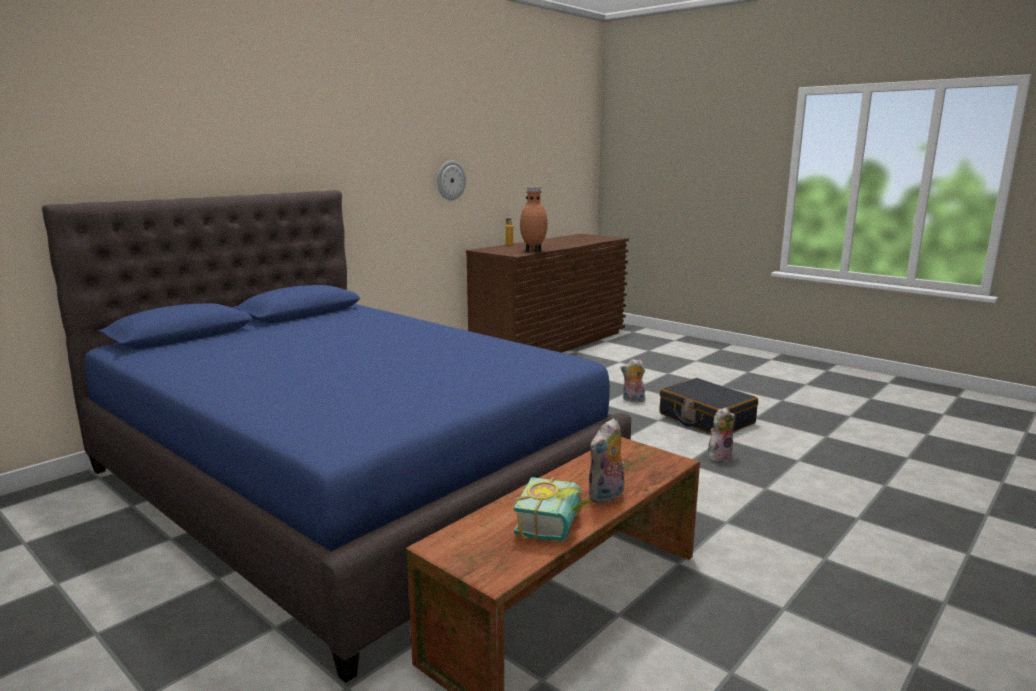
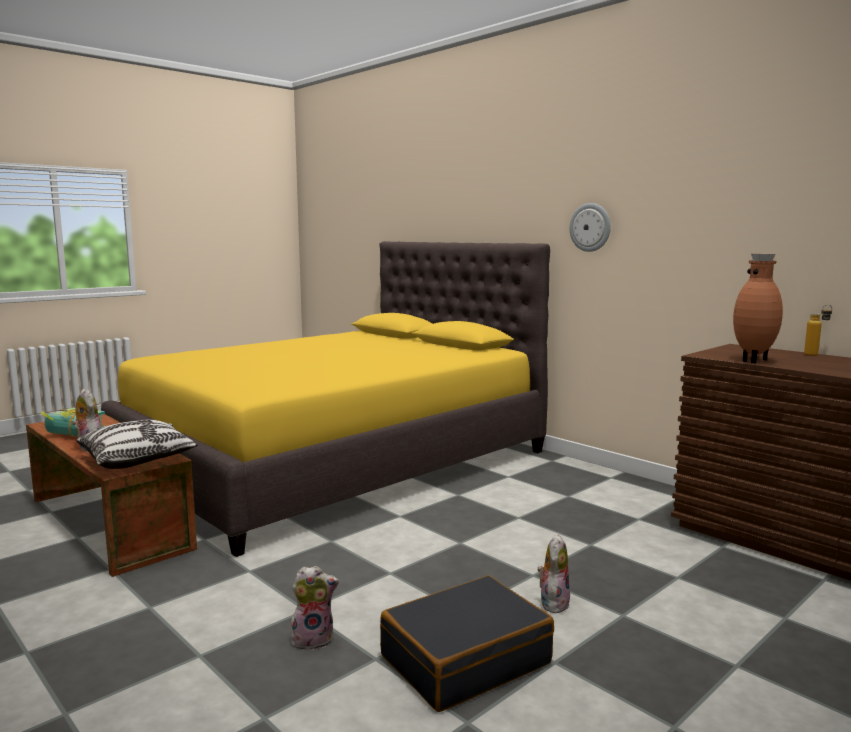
camera: 95 degrees right, 5 degrees down
(346, 485) = (337, 461): blue bed -> yellow bed
(450, 180) = (717, 241): wall clock -> wall clock (590, 227)
(634, 458) = (138, 460): none -> pillow
(719, 456) = (313, 639): plush toy -> plush toy turned 75 degrees counterclockwise

